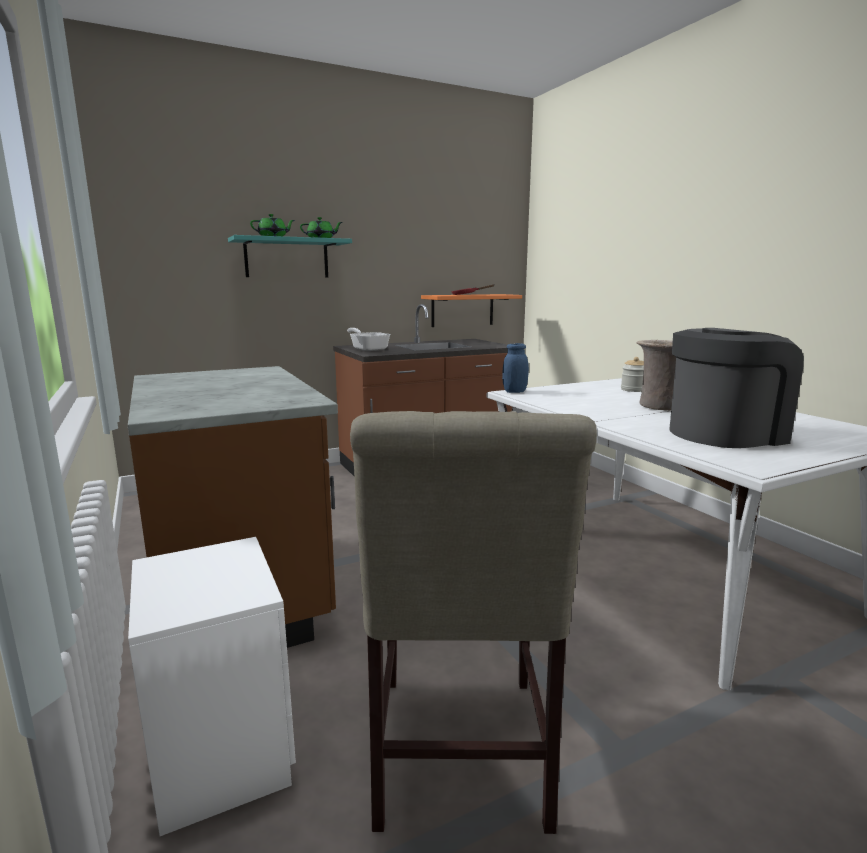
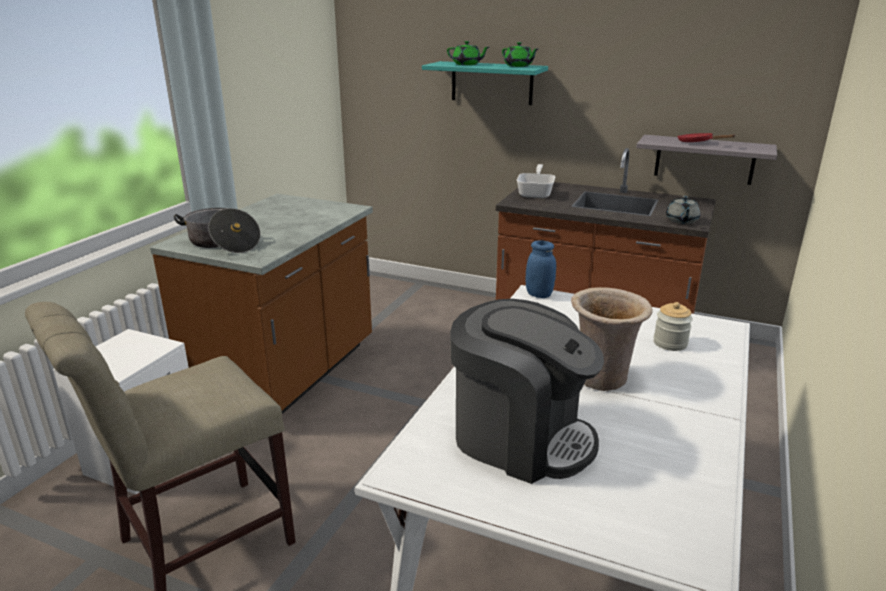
camera: 50 degrees right, 10 degrees up
(223, 403) = (222, 243): none -> cooking pot
(462, 310) = (704, 159): orange shelf -> grey shelf
(494, 345) = (681, 221): none -> grey teapot

